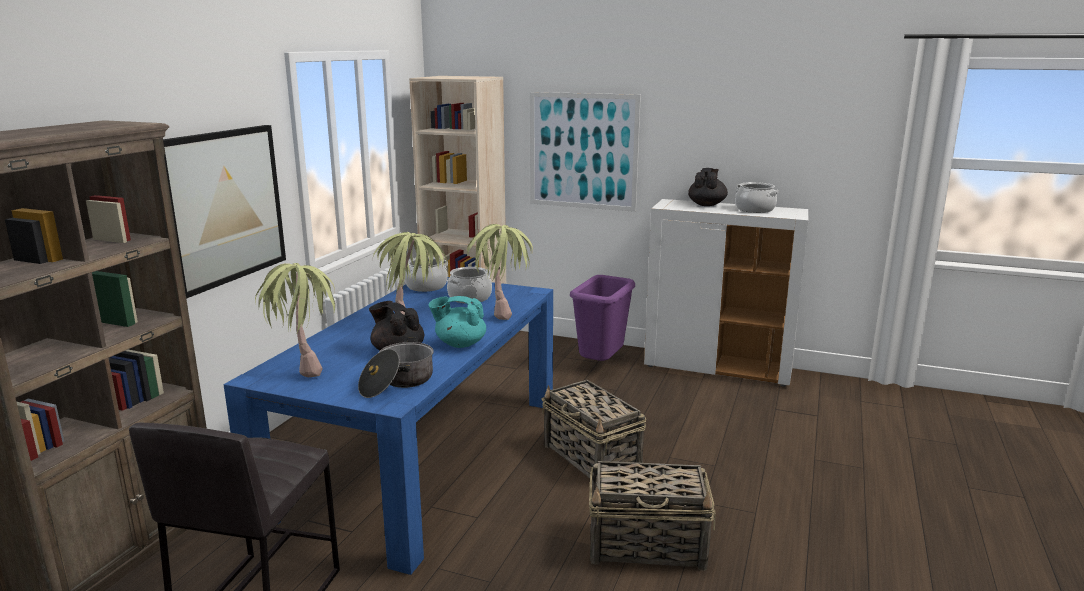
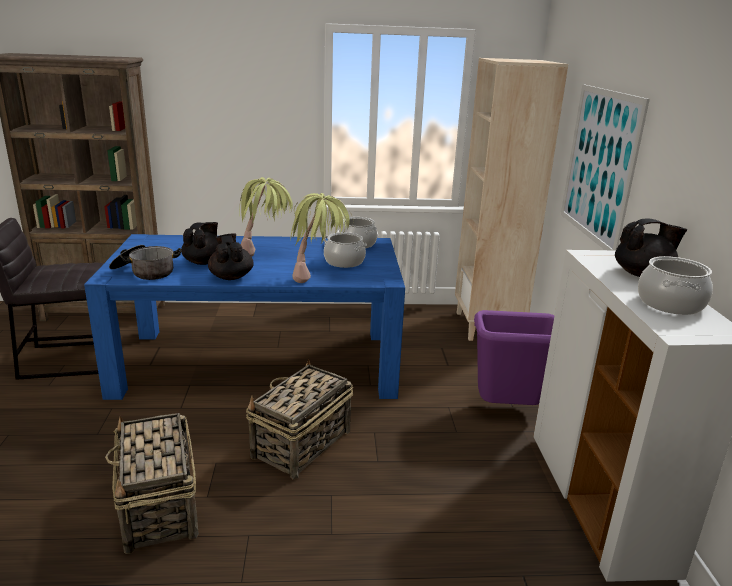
camera: 65 degrees right, 5 degrees up
(223, 207) = (238, 132): picture -> none
(305, 367) = (165, 245): potted plant -> none
(460, 344) = (231, 276): turquoise teapot -> black teapot

